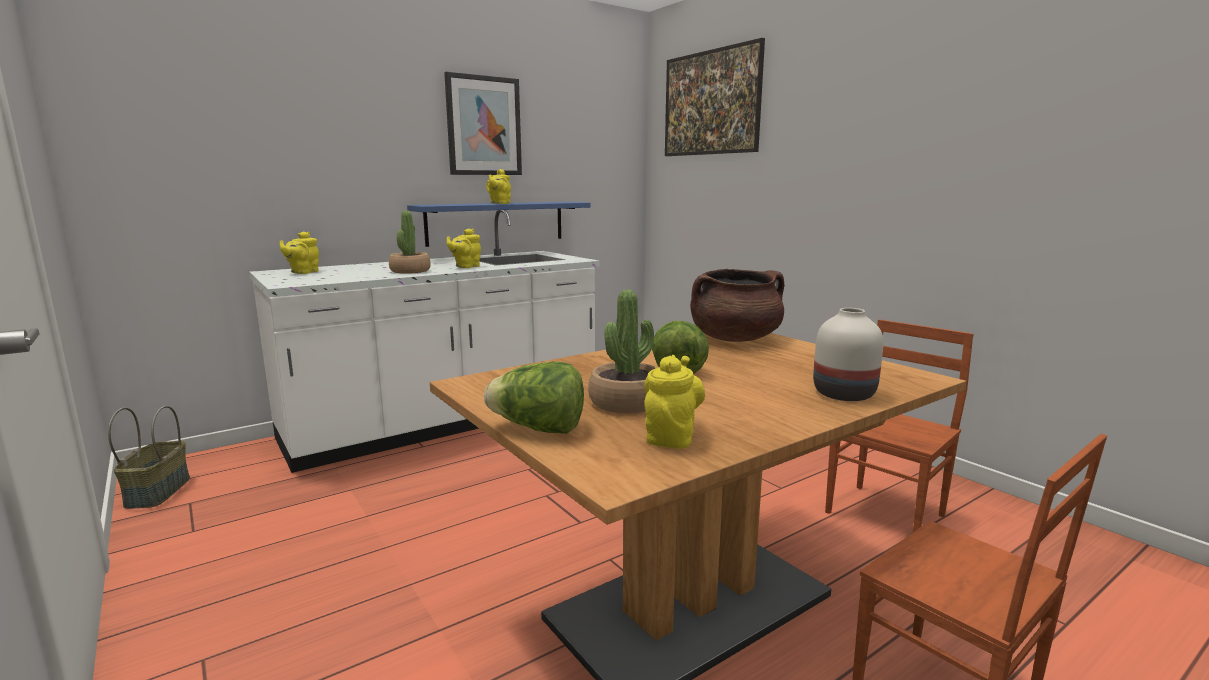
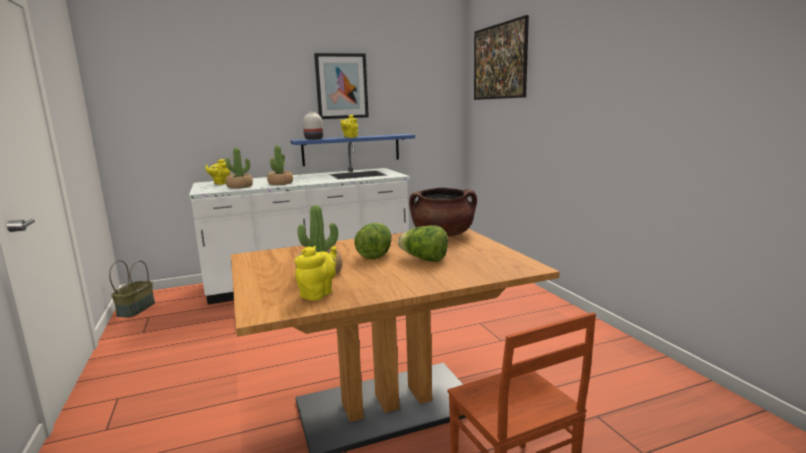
camera: 15 degrees right, 0 degrees up
(345, 276) = (240, 186): none -> potted plant
(466, 267) = (317, 180): yellow teapot -> none
(538, 429) = (253, 284): lettuce -> lettuce (424, 259)
(845, 394) = (459, 275): white vase -> white vase (314, 139)
(887, 514) = (566, 365): brown chair -> none

